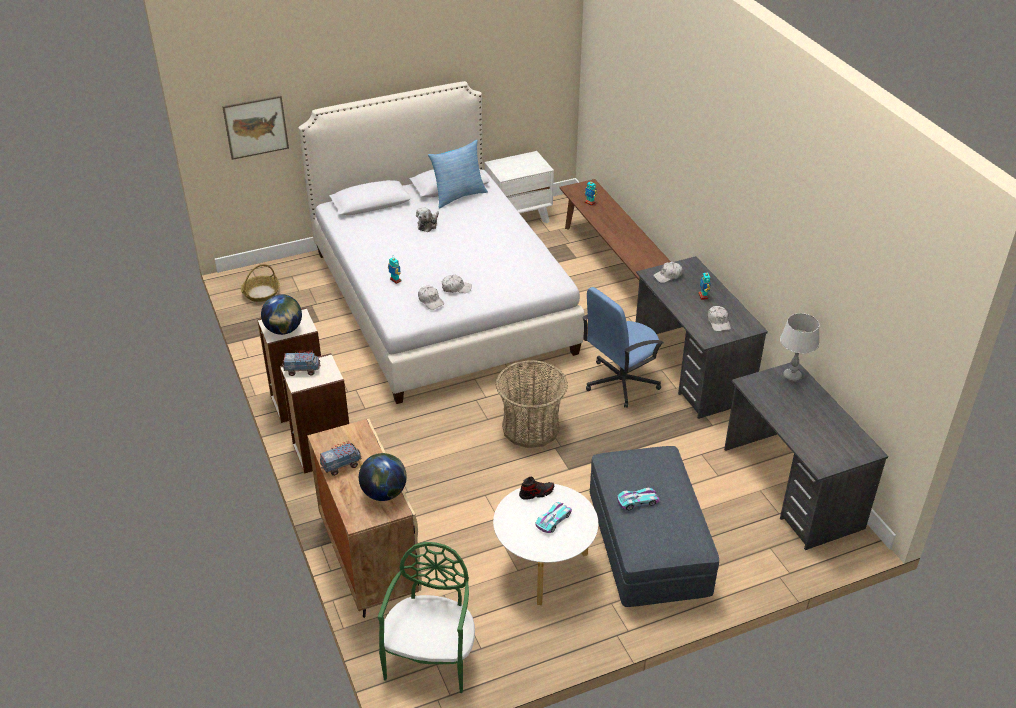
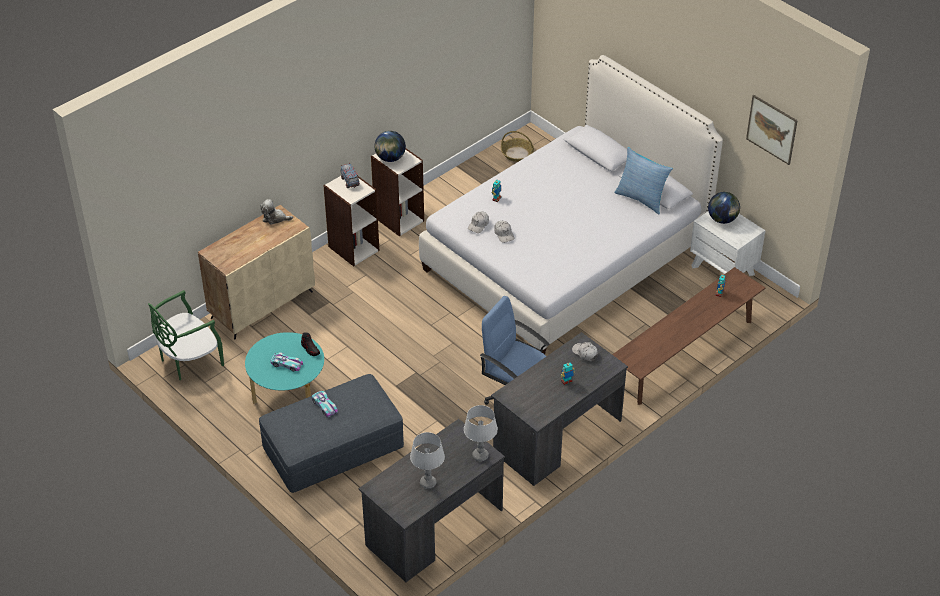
camera: 70 degrees right, 5 degrees up
(256, 127) = (571, 38): picture -> picture (771, 129)
(341, 466) = (257, 229): toy truck -> none
(384, 493) = (239, 256): globe -> globe (722, 219)
(428, 224) = (586, 194): plush toy -> plush toy (275, 218)
(431, 657) = (189, 360): green chair -> green chair turned 150 degrees clockwise
(530, 428) = (432, 352): basket -> none
(544, 567) = (288, 396): white coffee table -> turquoise coffee table
(718, 322) = (533, 397): white cap -> none
(823, 423) = (428, 483): none -> grey table lamp

